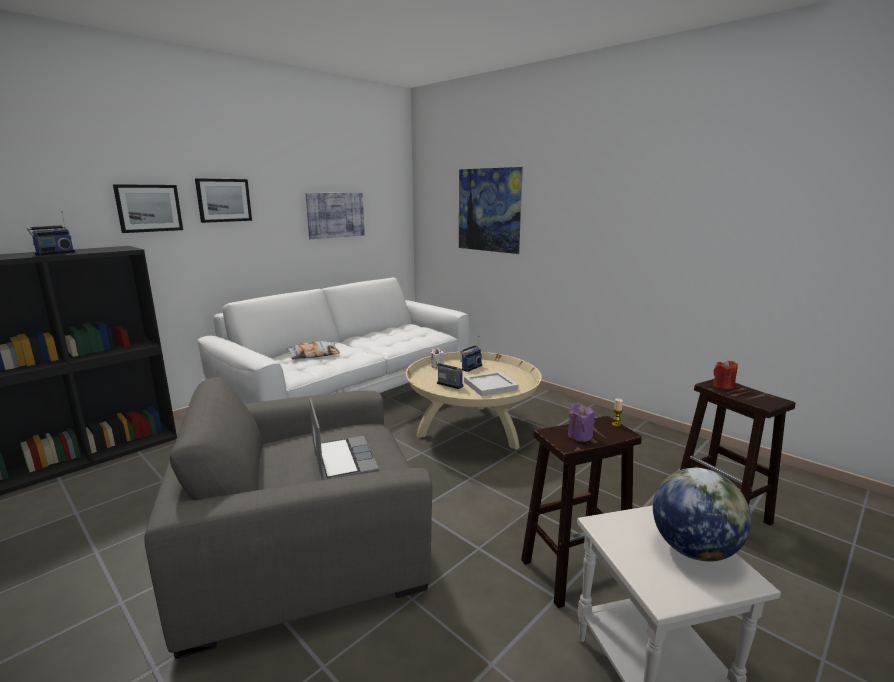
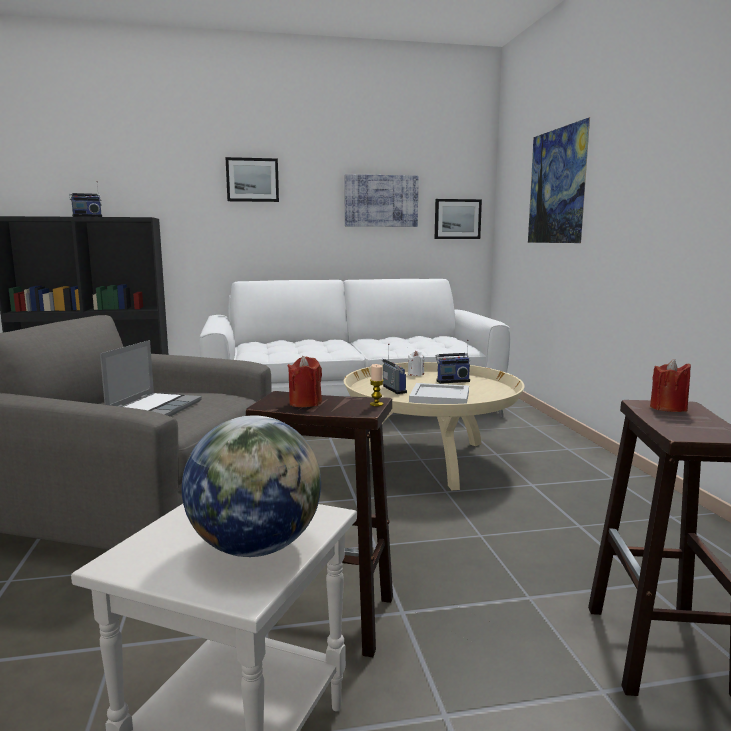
camera: 35 degrees right, 5 degrees down
(149, 208) = (180, 185): picture -> picture (457, 219)
(314, 354) = (299, 344): pillow -> none
(579, 436) = (305, 403): purple candle -> red candle

